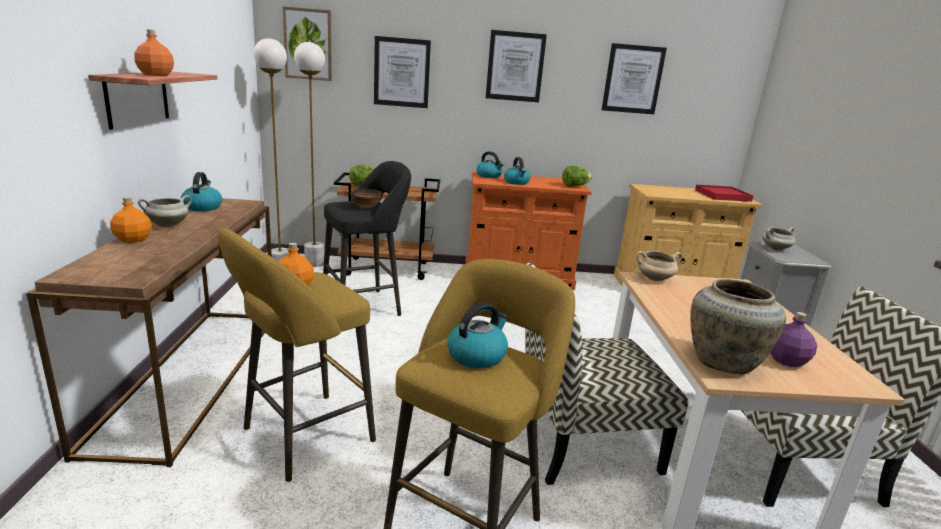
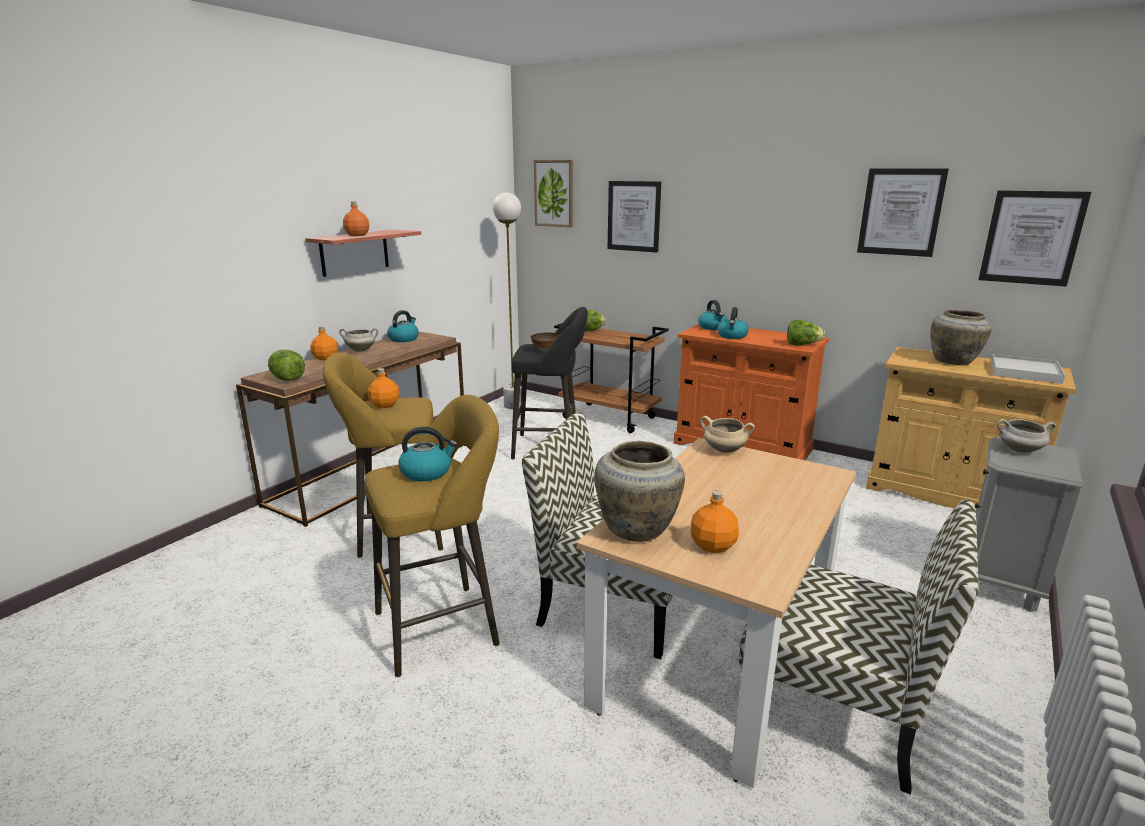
camera: 35 degrees right, 0 degrees up
(124, 274) = (287, 379): none -> lettuce
(314, 263) = (548, 404): white floor lamp -> none
(515, 66) = (750, 204): picture -> picture (1031, 237)
(678, 192) = (954, 362): none -> beige vase
(722, 195) = (1025, 372): red tray -> white tray
(786, 361) = (712, 546): purple bottle -> orange bottle

